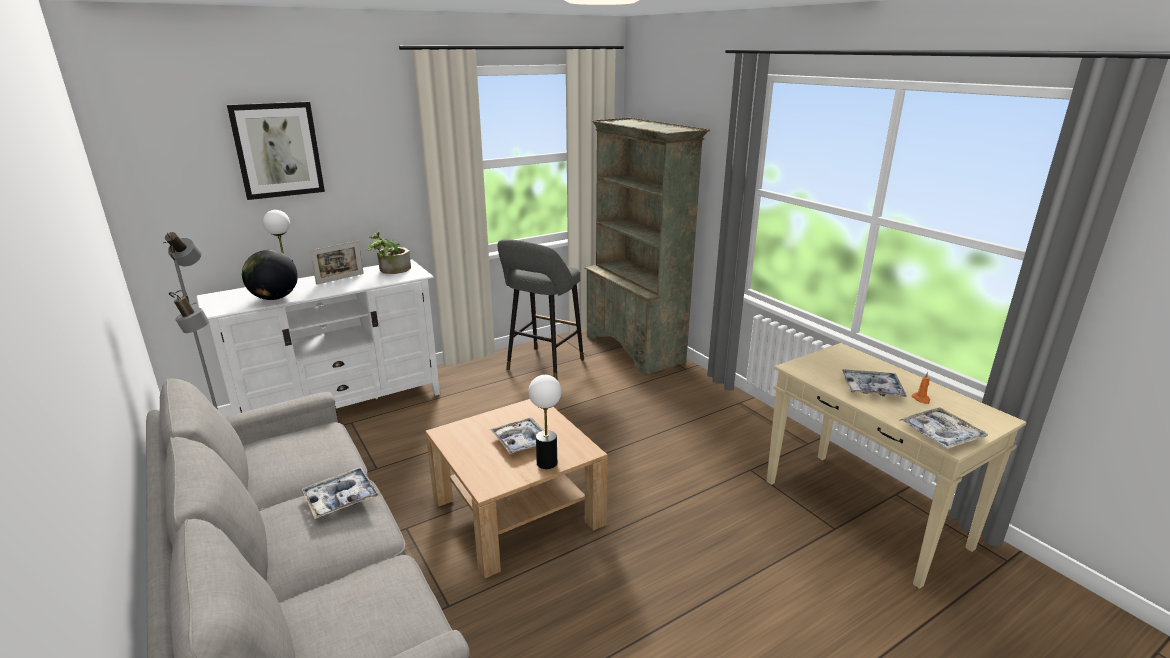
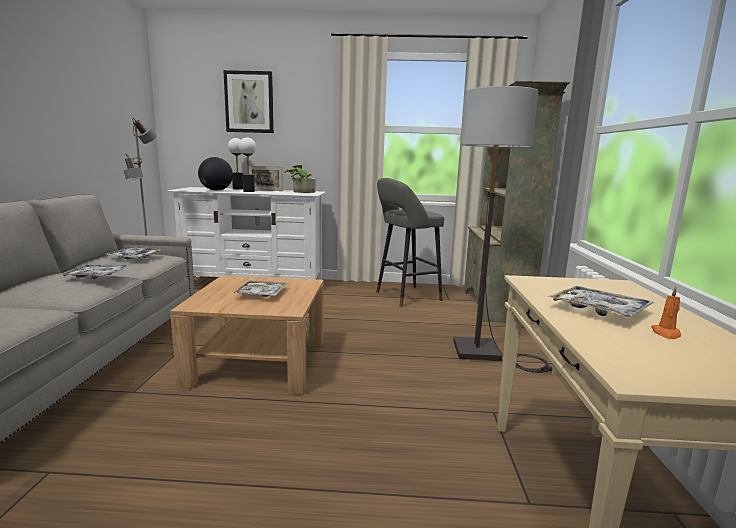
camera: 35 degrees right, 10 degrees down
(547, 462) = (252, 307): table lamp -> table lamp (249, 191)
(693, 413) = (491, 355): none -> floor lamp
(941, 434) = (635, 364): tray -> tray (134, 257)

